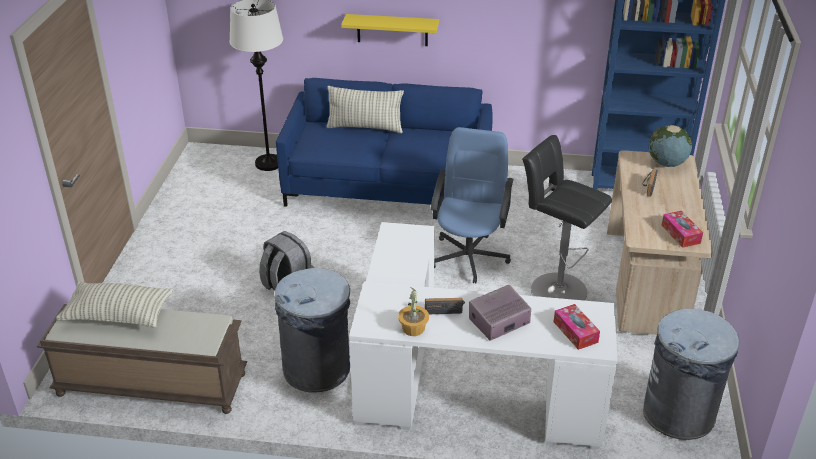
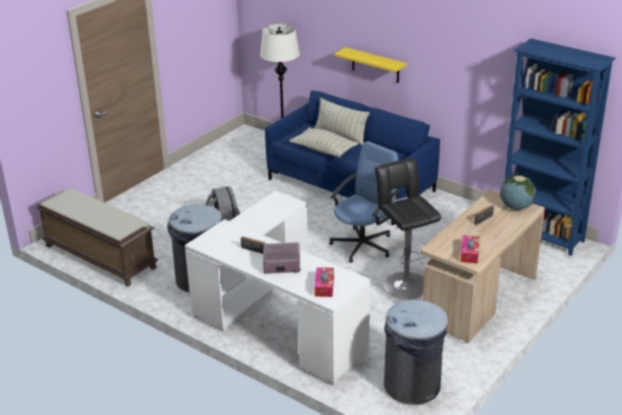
camera: 30 degrees right, 5 degrees down
(118, 315) = (87, 203): pillow -> pillow (323, 150)
(413, 328) = (225, 253): potted plant -> none

